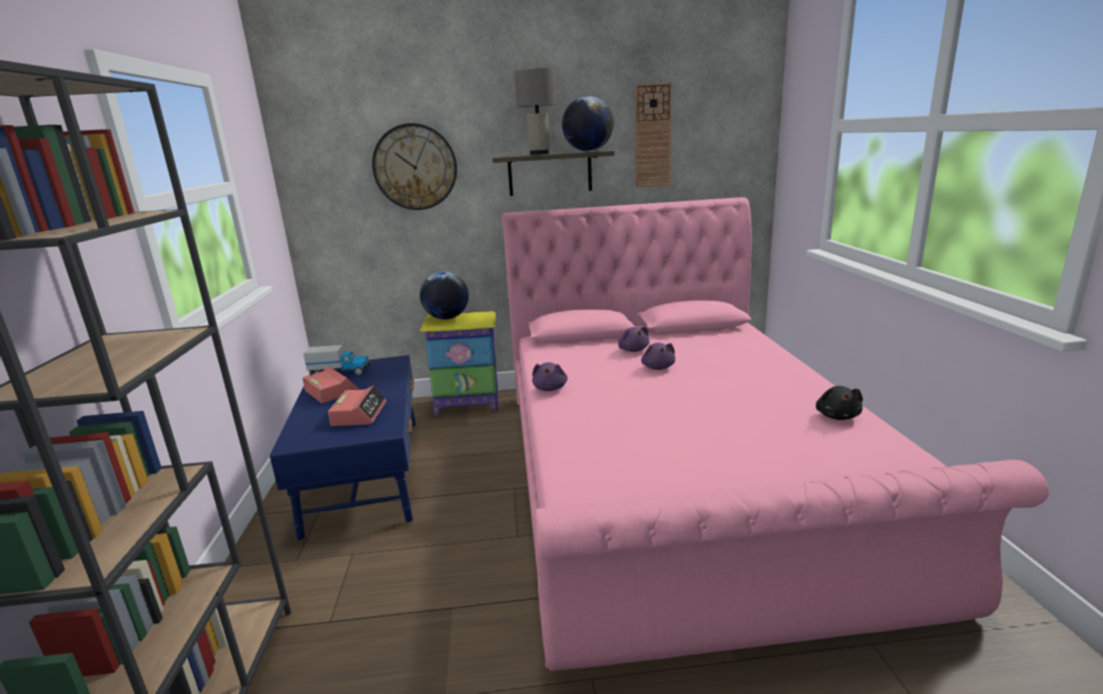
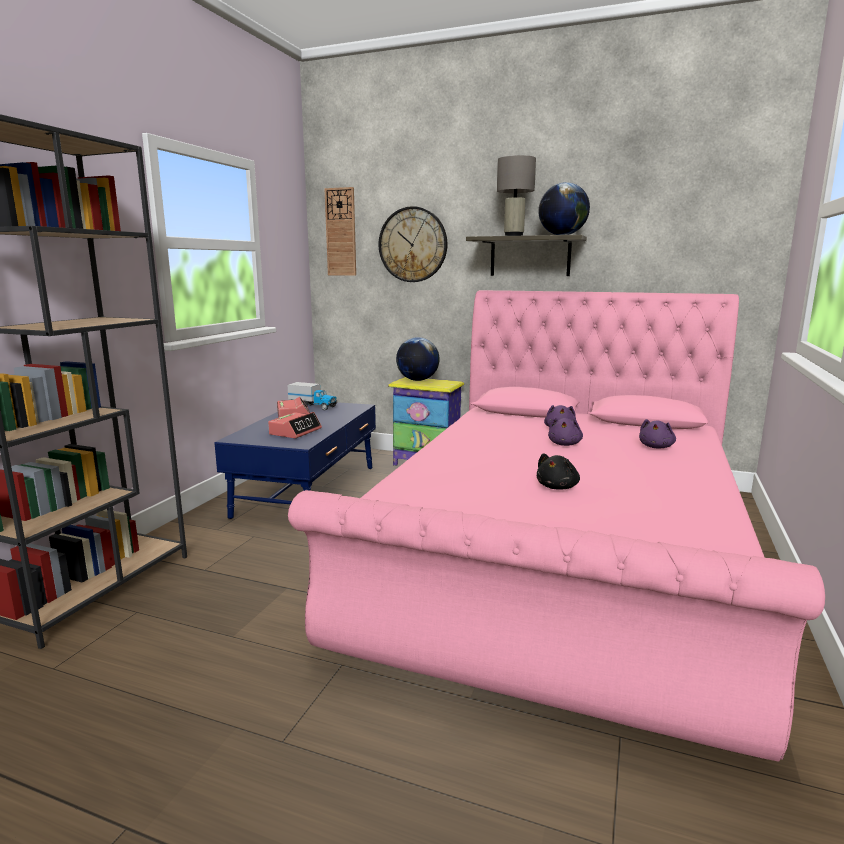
camera: 25 degrees right, 5 degrees down
(550, 388) = (449, 440): purple plush toy -> purple plush toy (656, 447)
(653, 136) = (639, 225): wall clock -> wall clock (341, 232)
(837, 416) = (697, 510): black plush toy -> black plush toy (558, 487)

